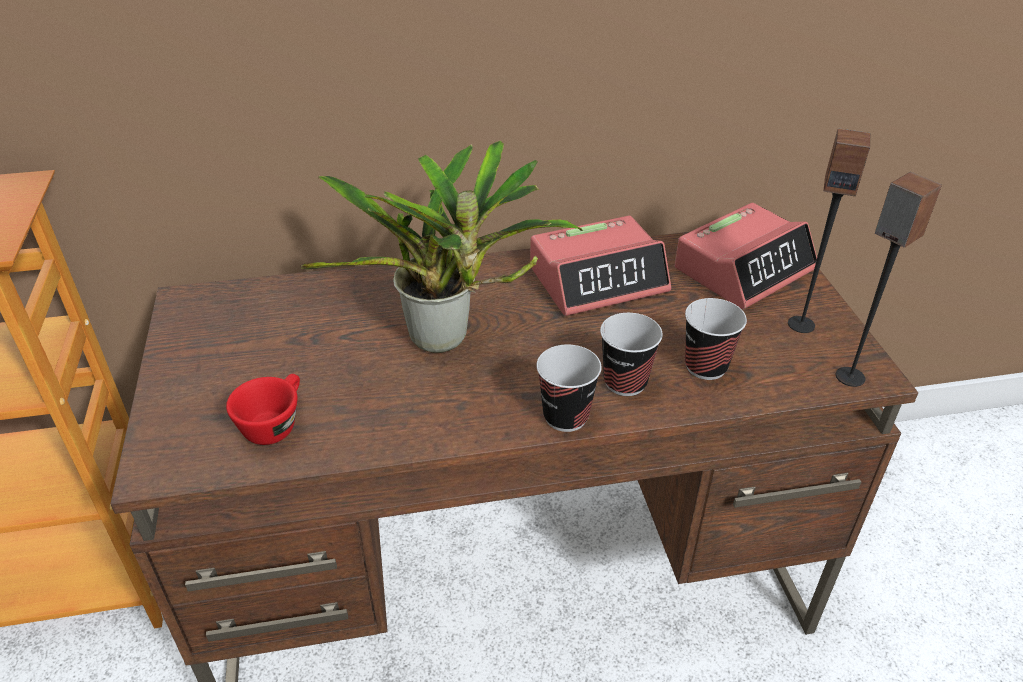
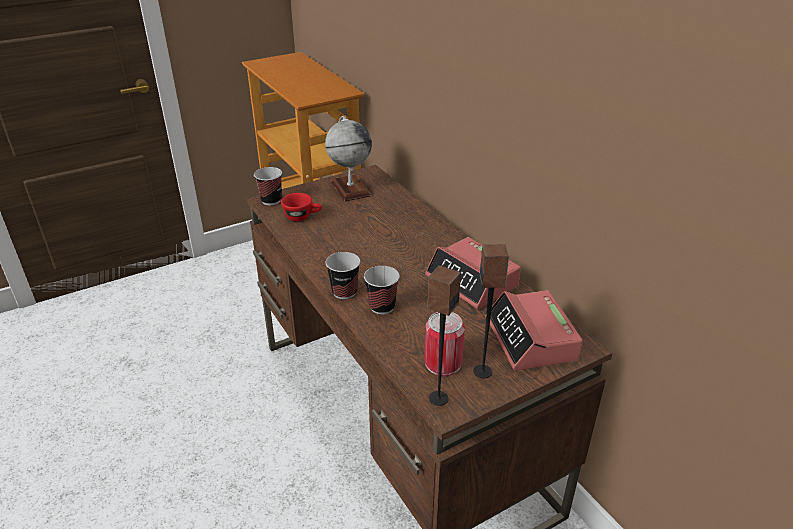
camera: 70 degrees right, 5 degrees down
(224, 337) = (350, 189): none -> globe
(447, 341) = (383, 244): potted plant -> none
(705, 366) = (413, 334): cup -> cup (271, 200)
(744, 269) = (531, 339): alarm clock -> alarm clock turned 45 degrees clockwise
(776, 354) = (443, 363): none -> can

